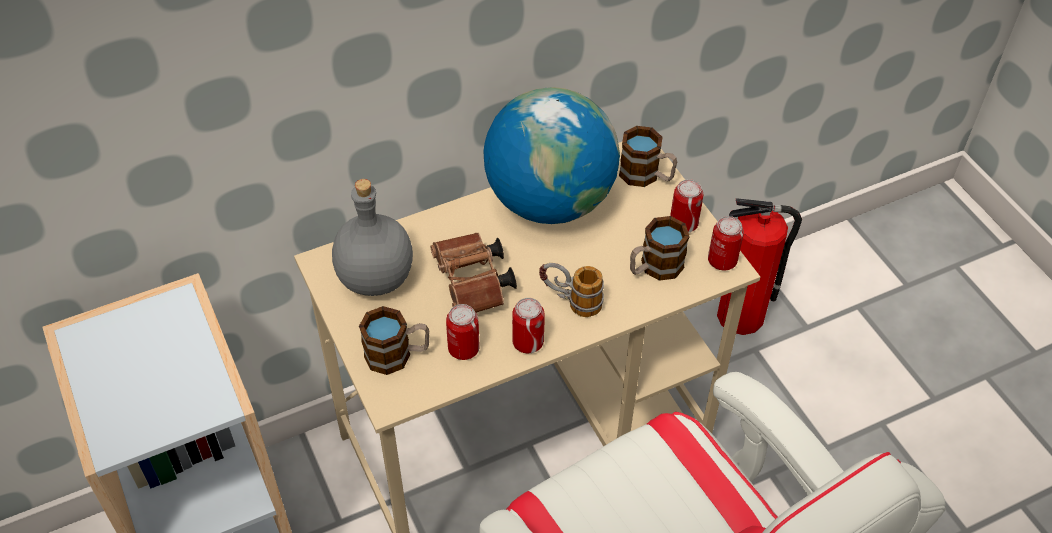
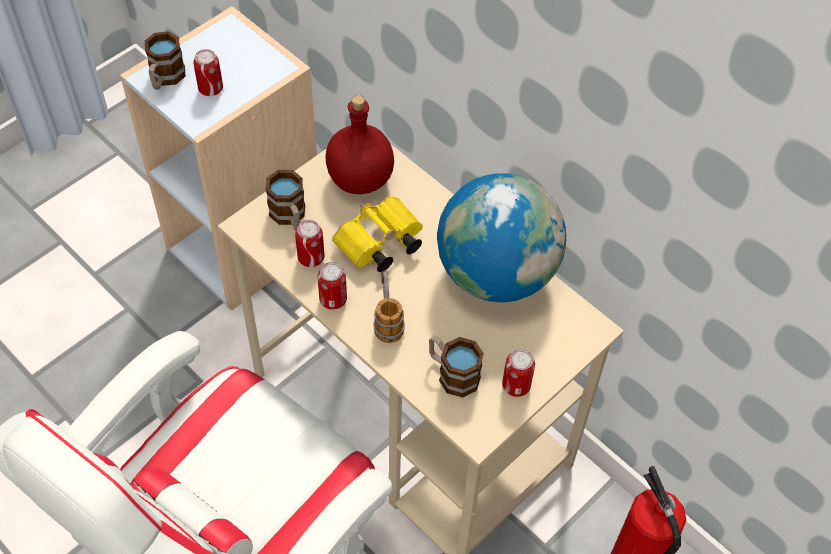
camera: 70 degrees right, 5 degrees up
(377, 278) = (360, 180): grey bottle -> red bottle
(473, 285) = (378, 245): brown binoculars -> yellow binoculars
(646, 176) = (563, 341): mug -> mug (165, 78)
(722, 261) = (483, 427): can -> can (210, 88)

